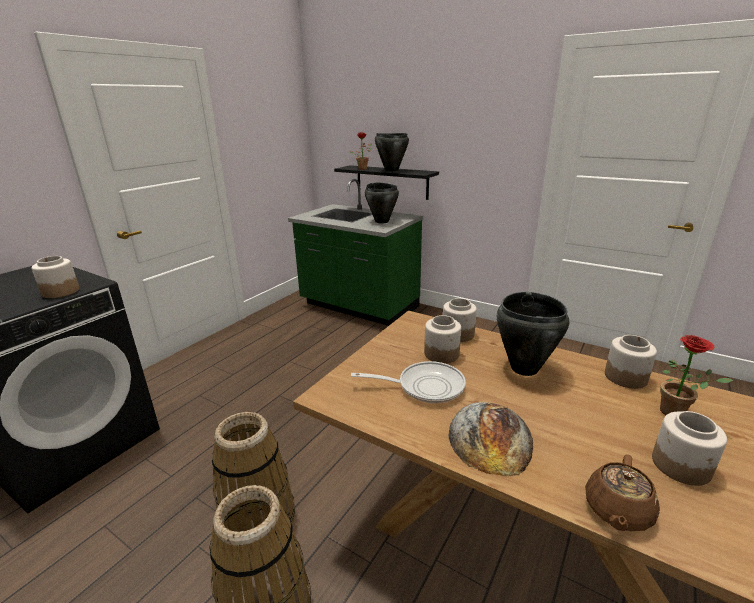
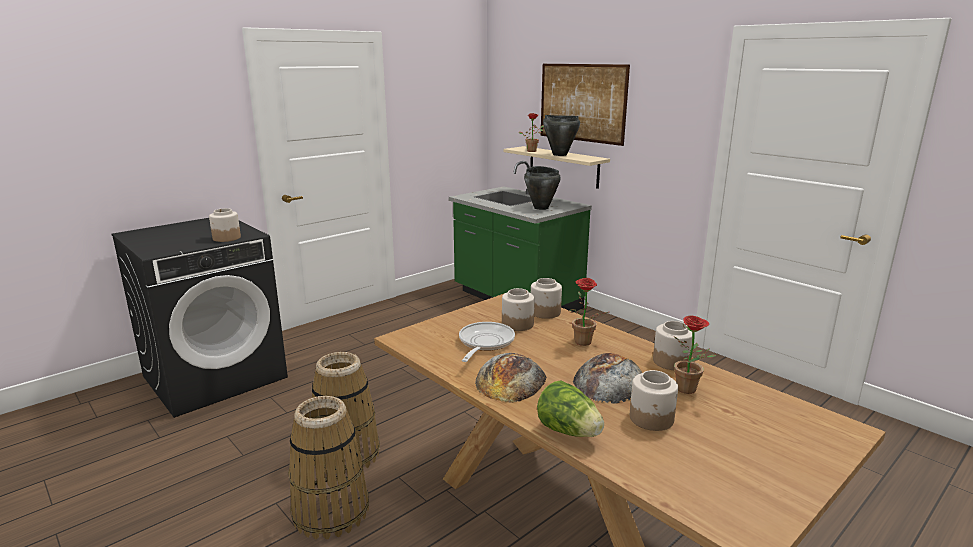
camera: 15 degrees right, 5 degrees down
(391, 182) = (563, 167): black shelf -> beige shelf
(408, 120) = (582, 102): none -> picture
(425, 386) = (484, 343): frying pan -> frying pan turned 90 degrees counterclockwise
(523, 368) = (582, 343): black cooking pot -> potted plant
(592, 417) = (609, 381): none -> bread
(617, 511) = (569, 431): brown teapot -> lettuce

